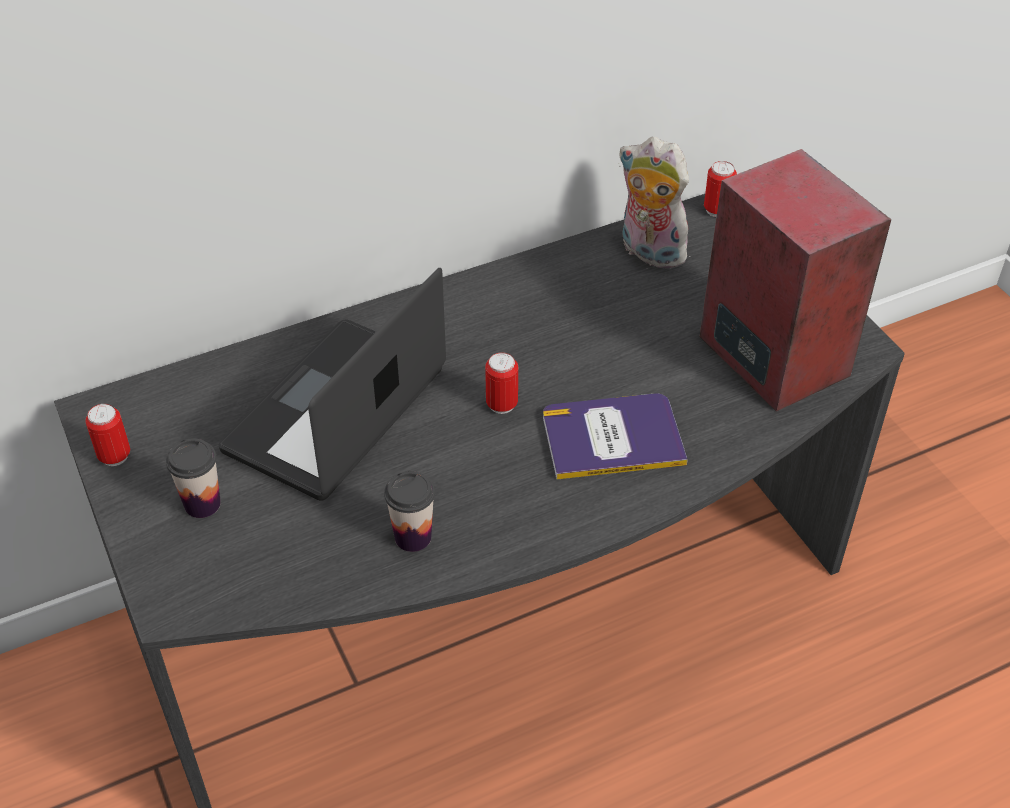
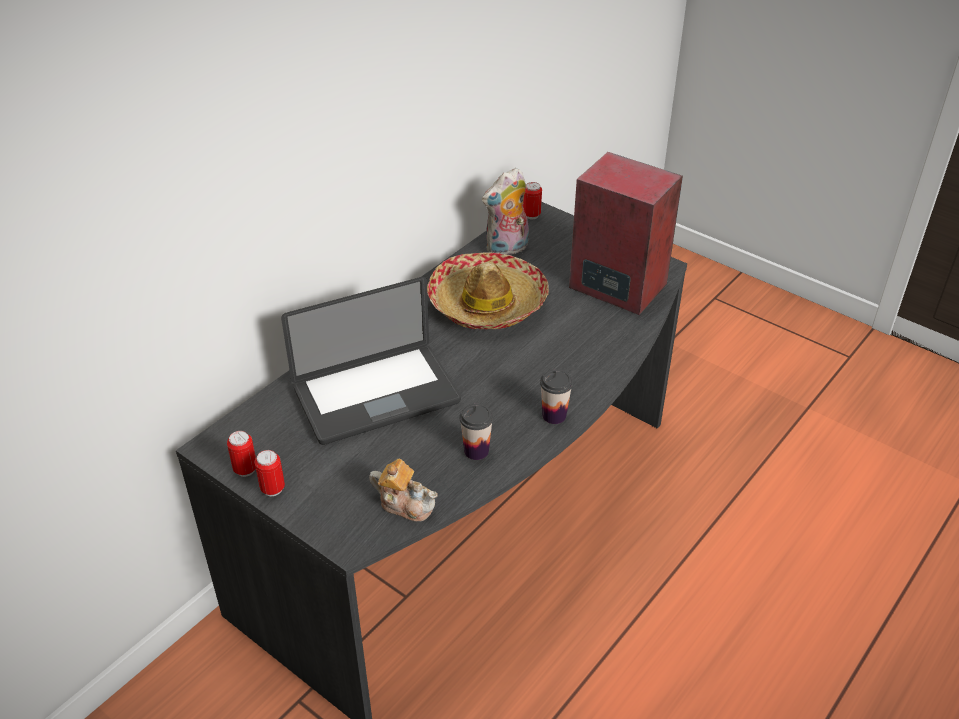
camera: 25 degrees left, 5 degrees down
(202, 504) = (327, 477): cup -> cup (554, 415)
(273, 579) = (406, 504): none -> teapot
(336, 411) = (376, 396): laptop -> laptop turned 120 degrees counterclockwise
(501, 404) = (478, 360): can -> can (272, 489)
(569, 324) = (487, 303): none -> hat
(612, 437) = (556, 357): book -> none
(648, 252) = (507, 249): plush toy -> plush toy turned 45 degrees counterclockwise

